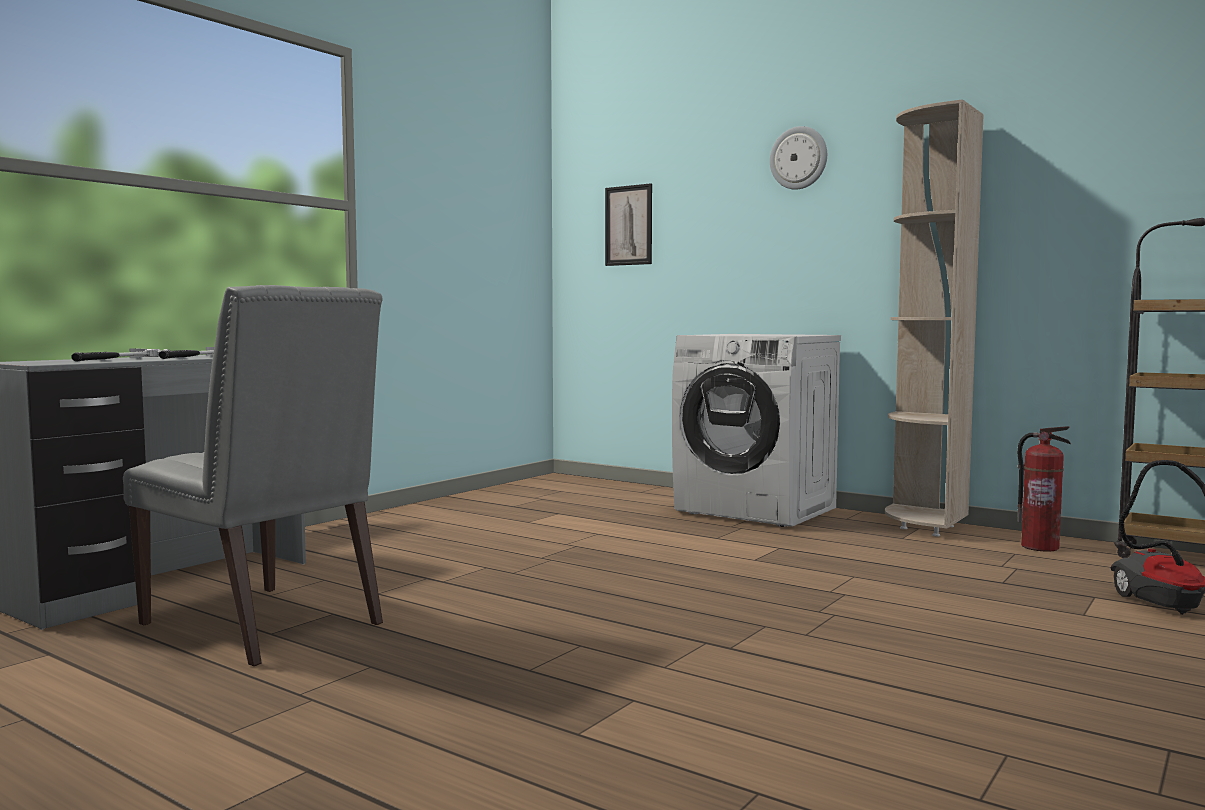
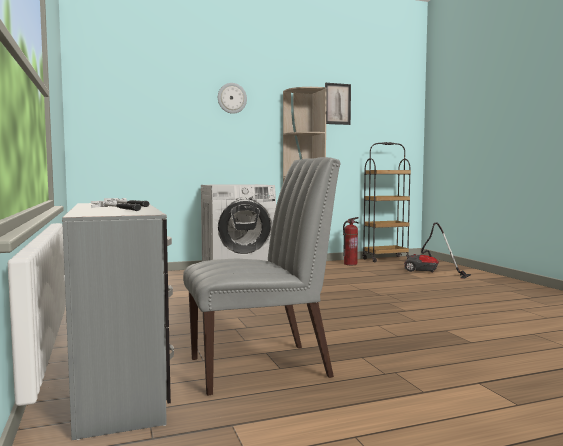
camera: 55 degrees left, 0 degrees up
(628, 225) = (128, 121): picture -> picture (337, 104)

